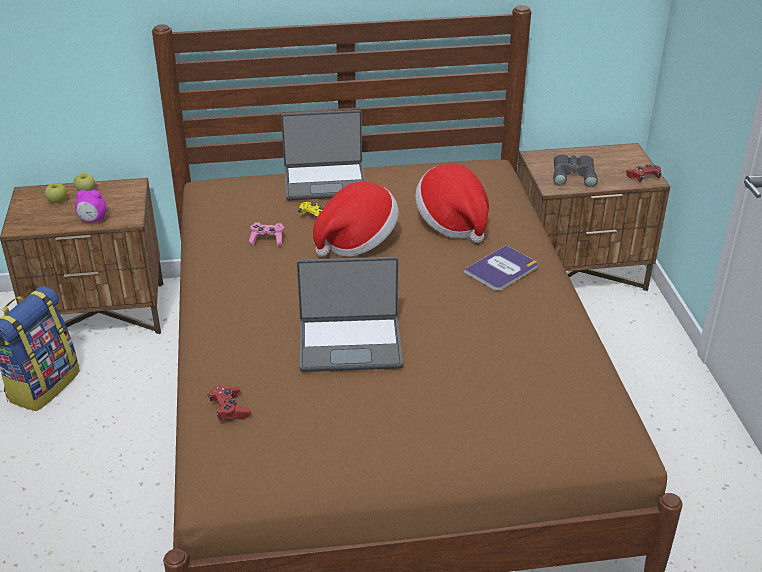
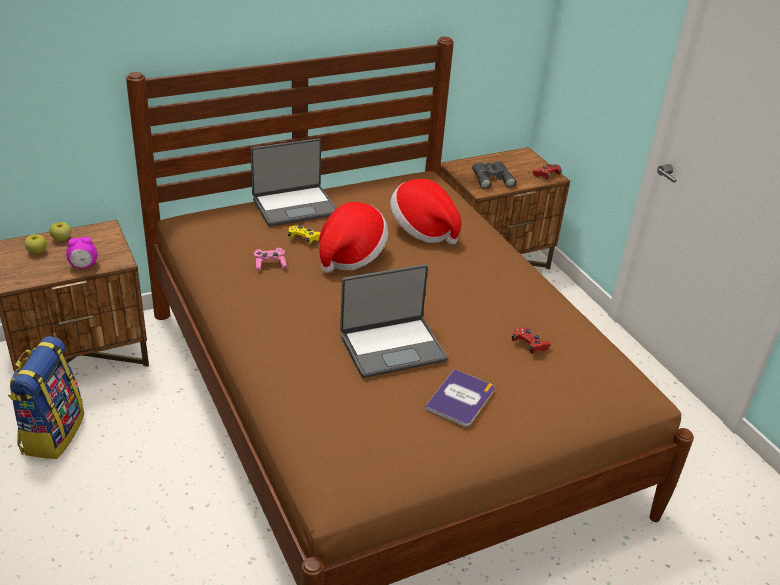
camera: 20 degrees left, 0 degrees up
(229, 409) = (316, 422): red game controller -> red game controller (529, 345)
(501, 269) = (483, 265): book -> book (460, 399)

